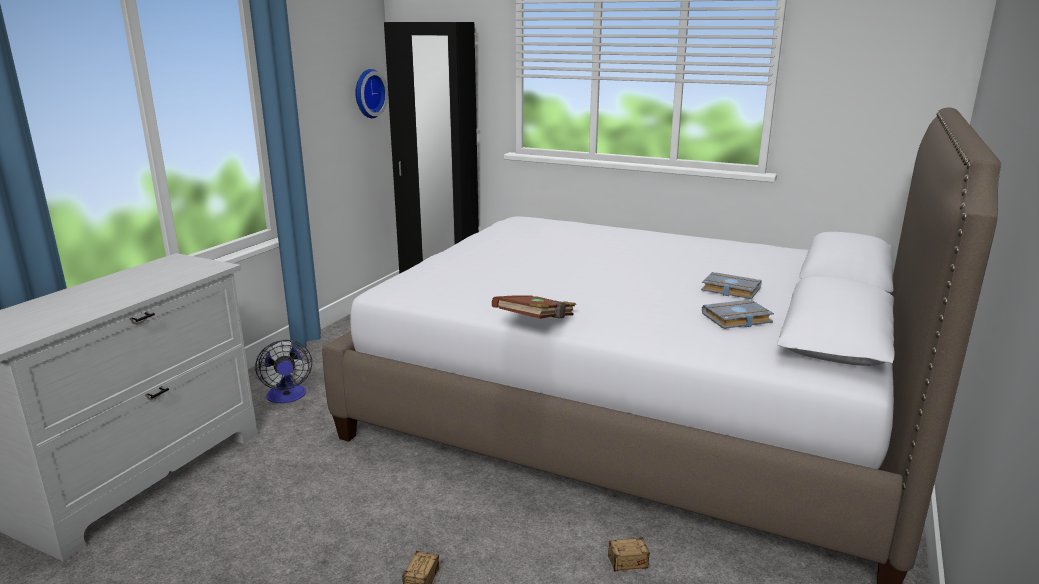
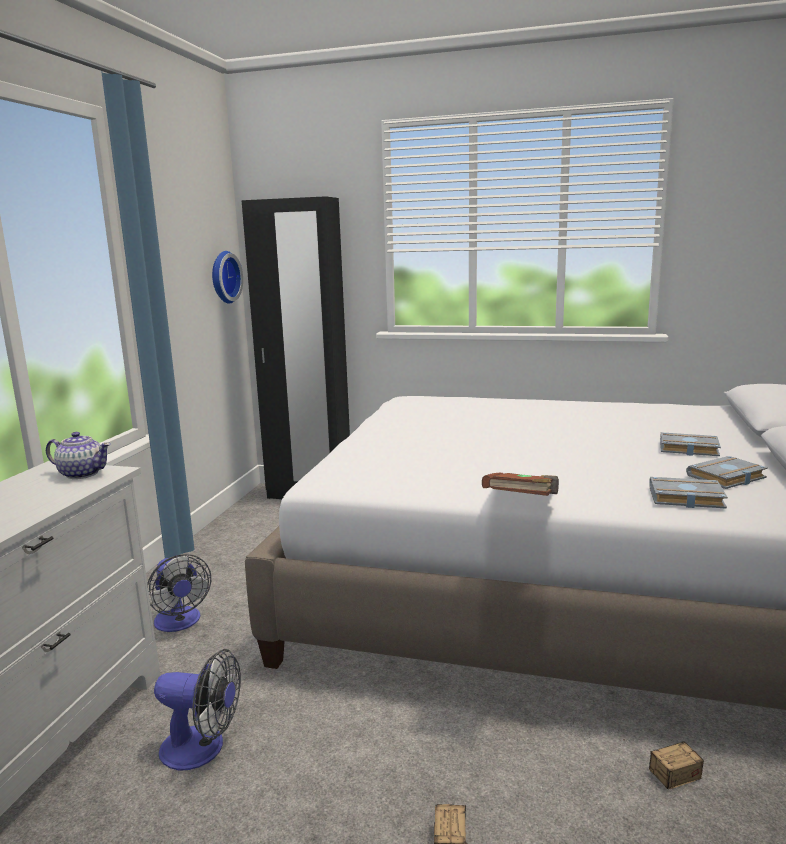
camera: 10 degrees left, 5 degrees down
(194, 266) = (82, 474): none -> teapot
(268, 491) = (203, 749): none -> fan
(678, 333) = (684, 499): none -> grey book

